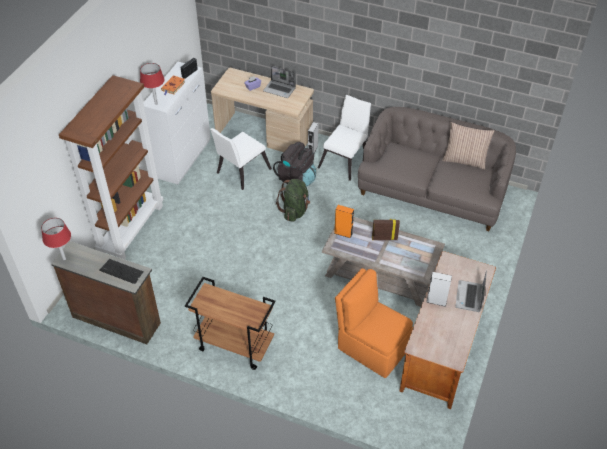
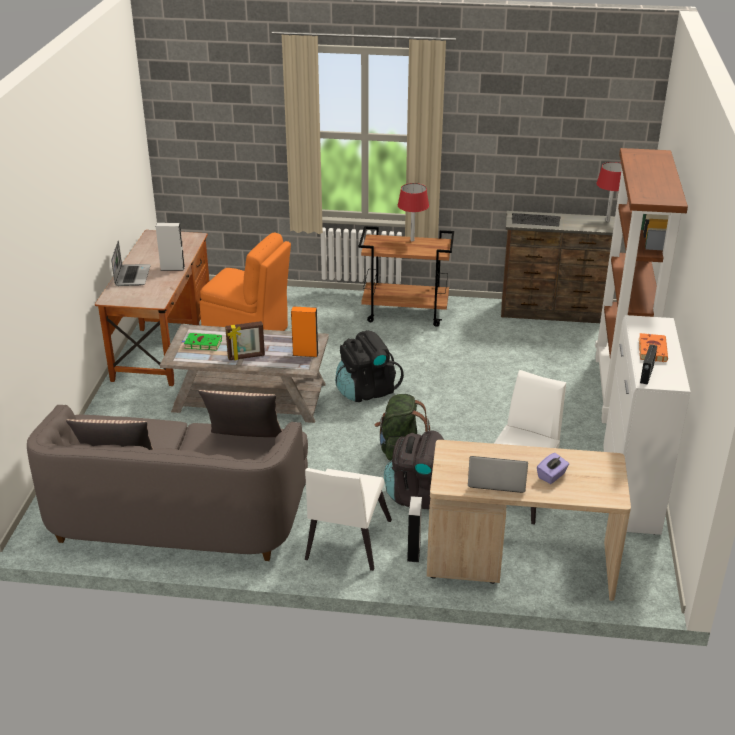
camera: 165 degrees right, 15 degrees down
(156, 103) = (652, 323): red table lamp -> red table lamp (412, 240)
(298, 263) = (366, 391): none -> black backpack
(395, 164) = (244, 442): none -> pillow
(414, 258) = (202, 344): none -> green book

